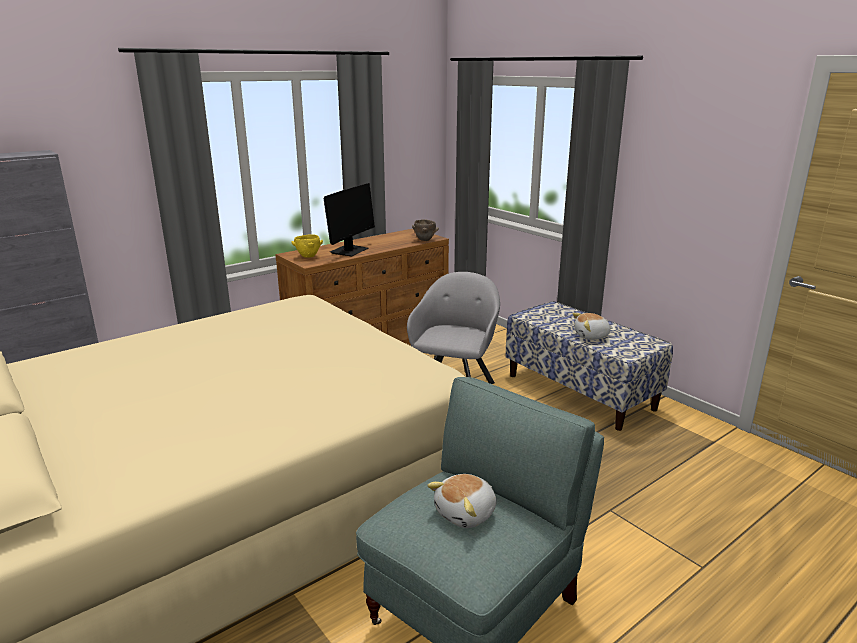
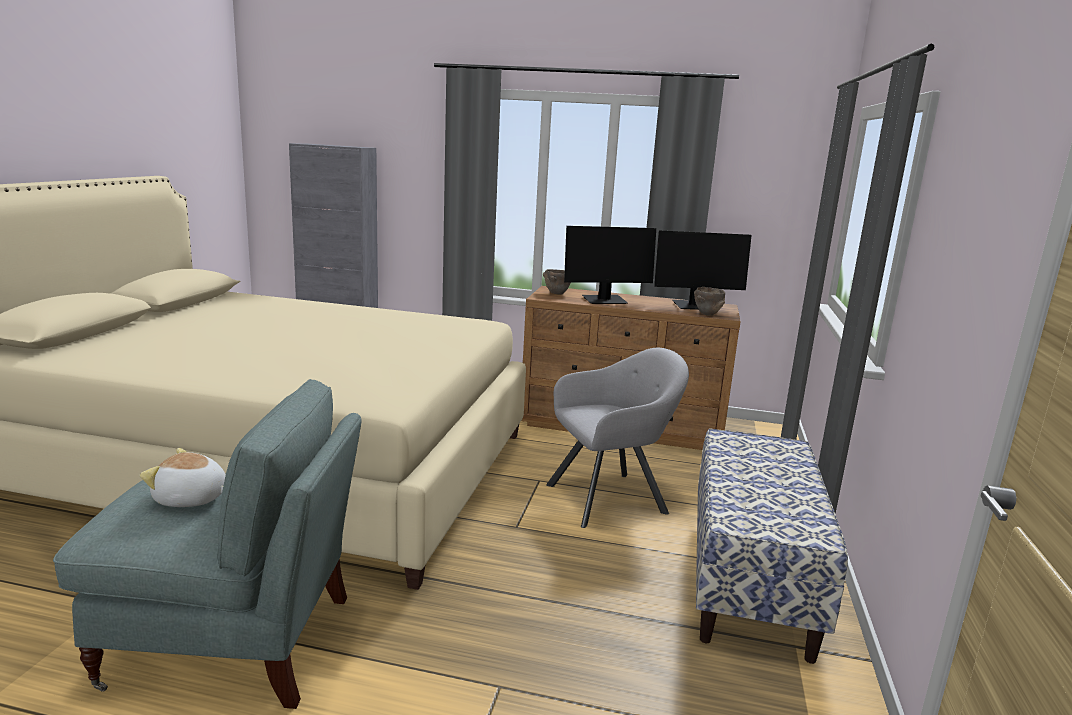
camera: 50 degrees right, 5 degrees down
(309, 257) = (557, 294): yellow bowl -> brown bowl
(402, 236) = (695, 306): none -> monitor
(591, 336) = (747, 488): plush toy -> none

